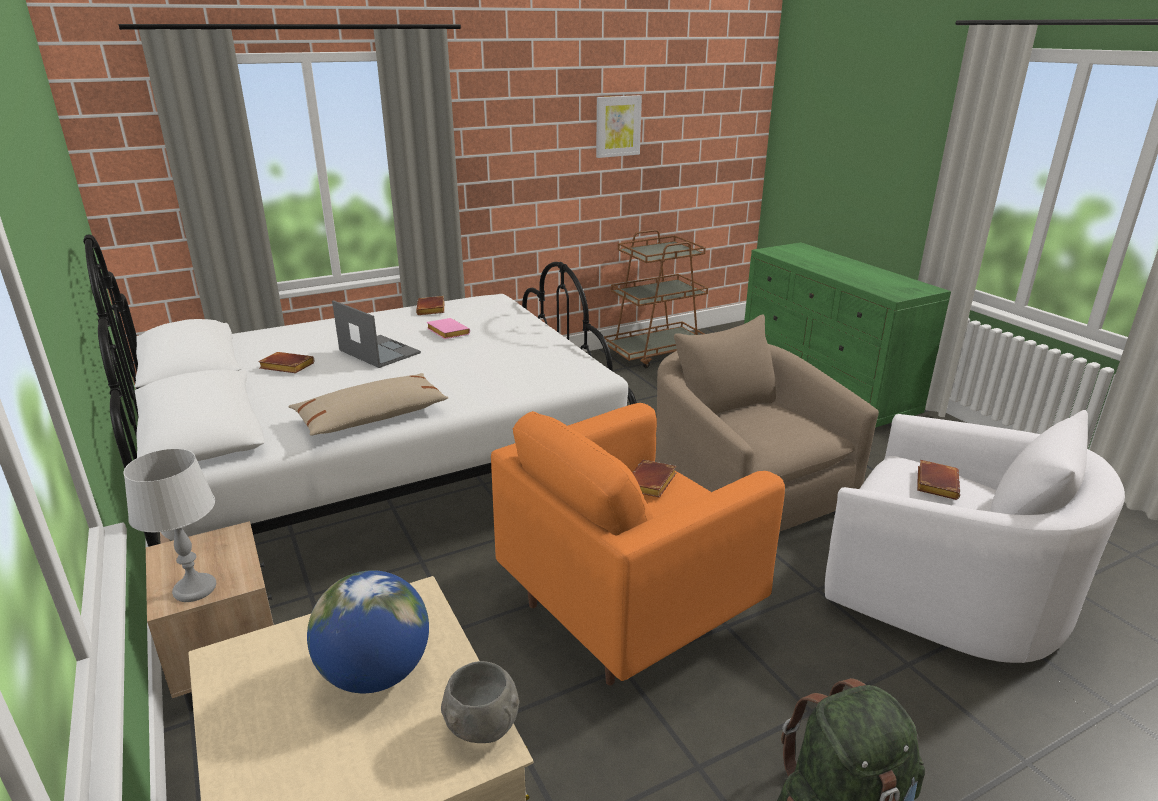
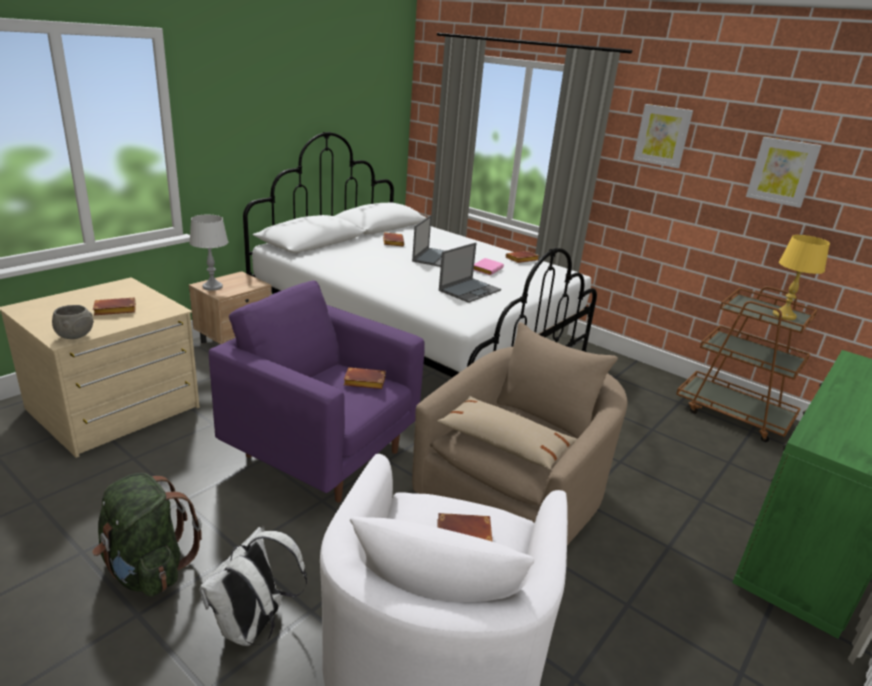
camera: 65 degrees right, 0 degrees up
(372, 417) = (346, 270): beige pillow -> beige pillow (504, 442)
(376, 674) = (114, 311): globe -> brown book
(505, 117) = (662, 135): none -> picture
(506, 354) = (470, 290): none -> laptop
(629, 608) = (323, 453): orange armchair -> purple armchair
(671, 249) = (783, 315): none -> yellow table lamp
(934, 713) = (254, 627): none -> white backpack

